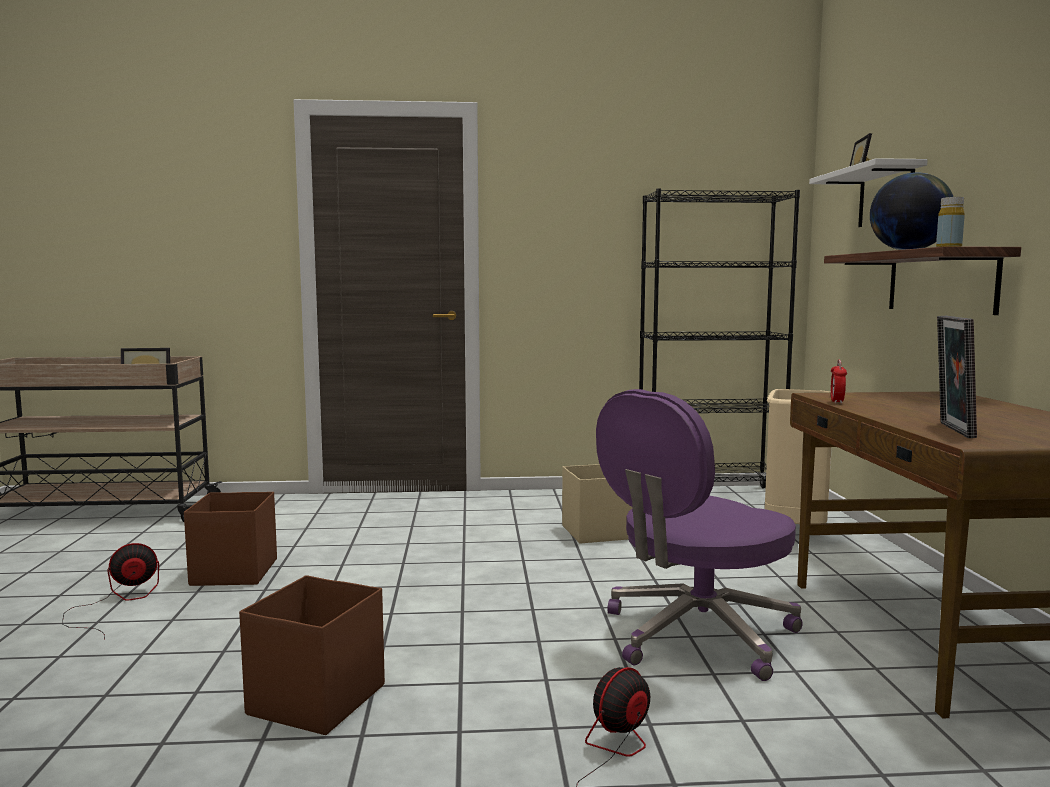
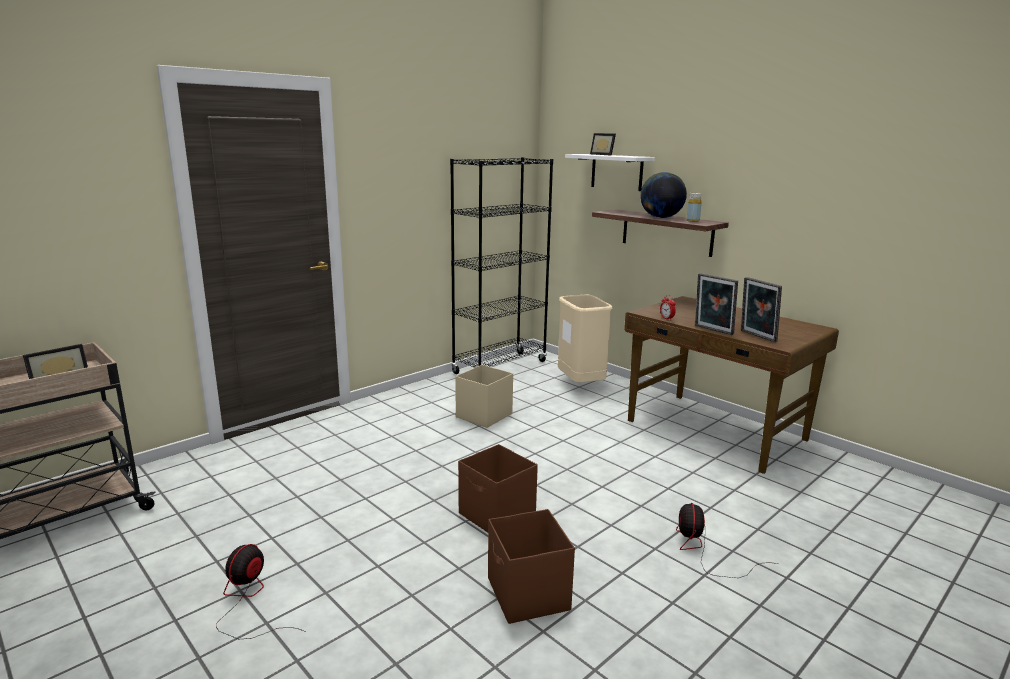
camera: 40 degrees left, 10 degrees up
(233, 573) = (294, 537): brown storage box -> brown storage box (497, 516)
(696, 635) = (631, 469): purple office chair -> none
(880, 417) = (712, 330): none -> picture frame

